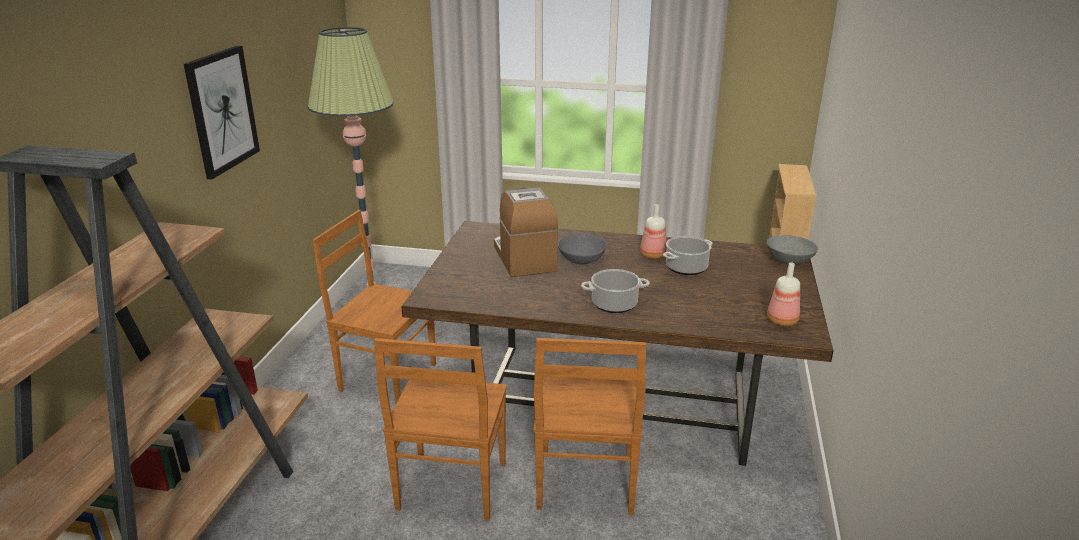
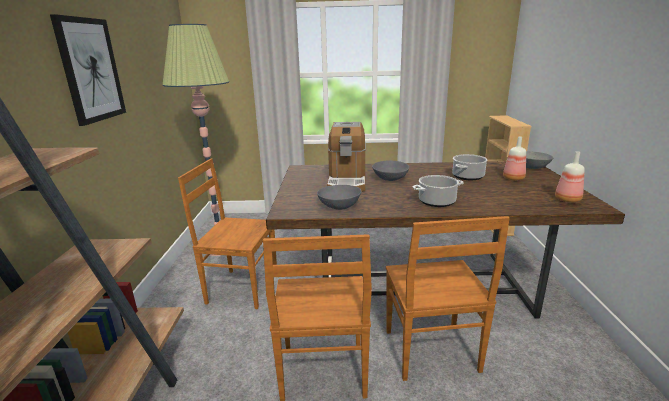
camera: 10 degrees left, 5 degrees down
(494, 297) = (340, 206): none -> grey bowl
(524, 258) = (347, 181): coffee machine -> coffee machine turned 150 degrees counterclockwise
(652, 255) = (437, 172): bottle -> bottle (512, 178)

